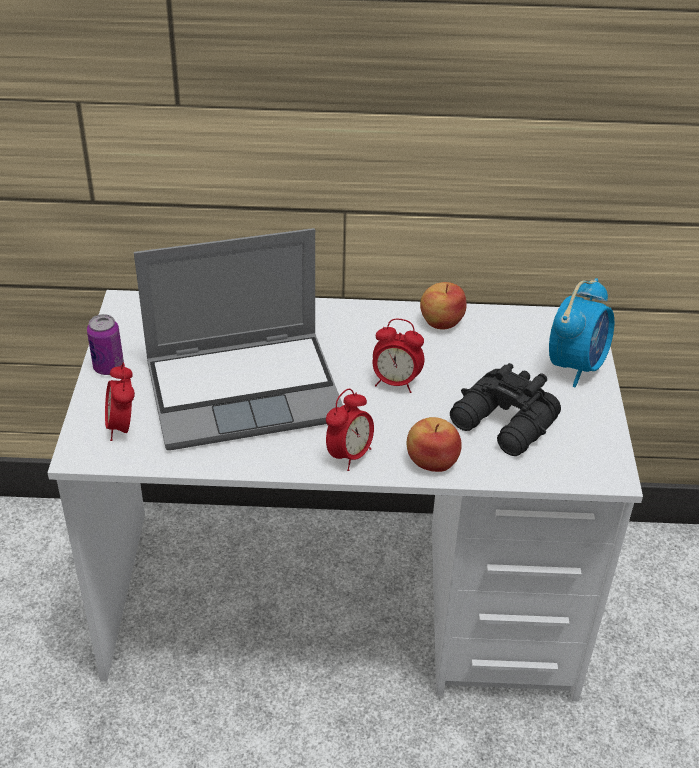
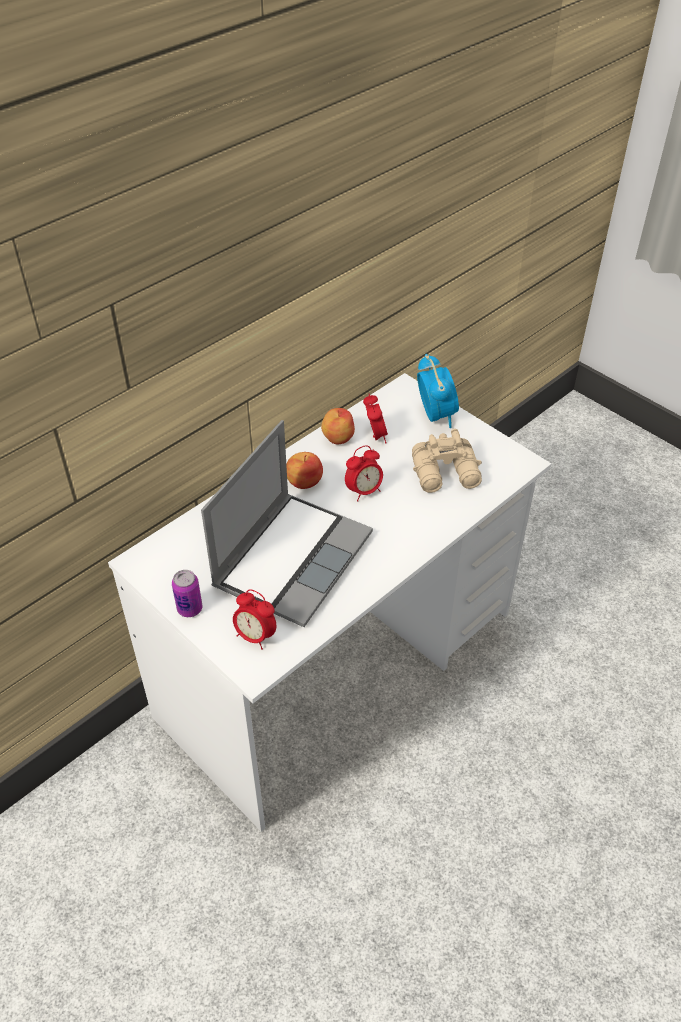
camera: 45 degrees left, 5 degrees up
(349, 455) = (398, 550): alarm clock -> alarm clock (375, 436)
(432, 460) = (441, 520): apple -> apple (304, 481)
(504, 425) = (447, 474): black binoculars -> beige binoculars

